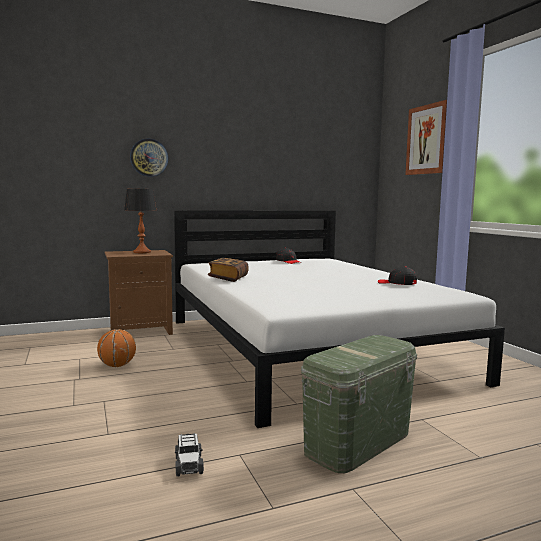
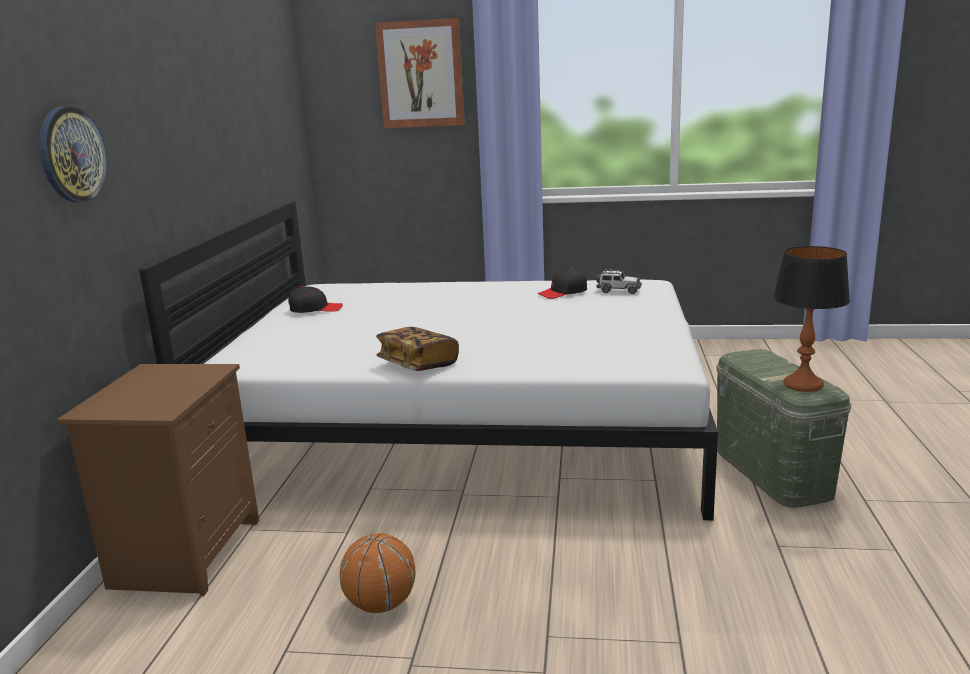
camera: 60 degrees left, 10 degrees up
(142, 252) = (151, 384): table lamp -> table lamp (803, 384)
(188, 464) = (794, 585): toy car -> toy car (618, 291)

